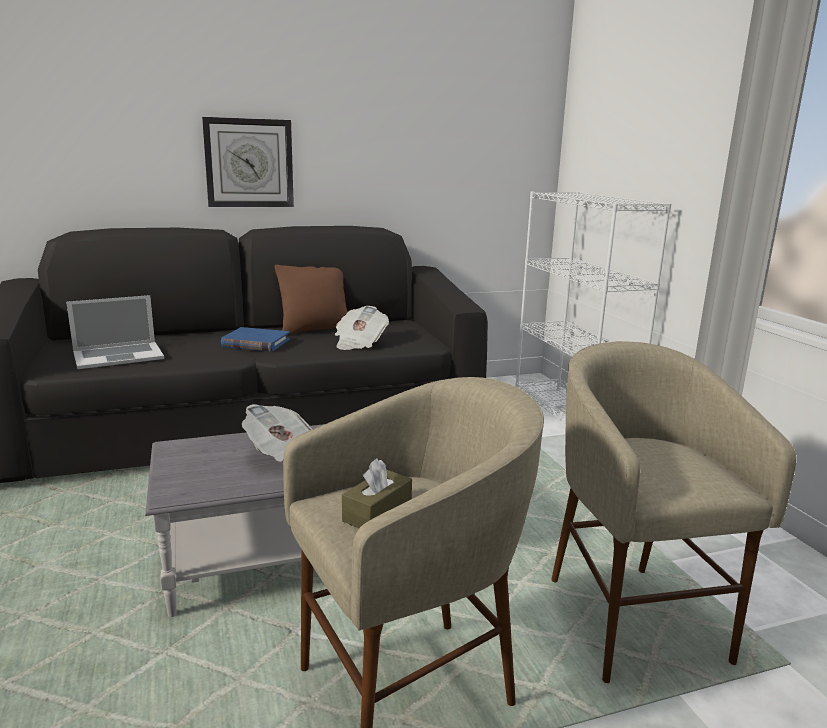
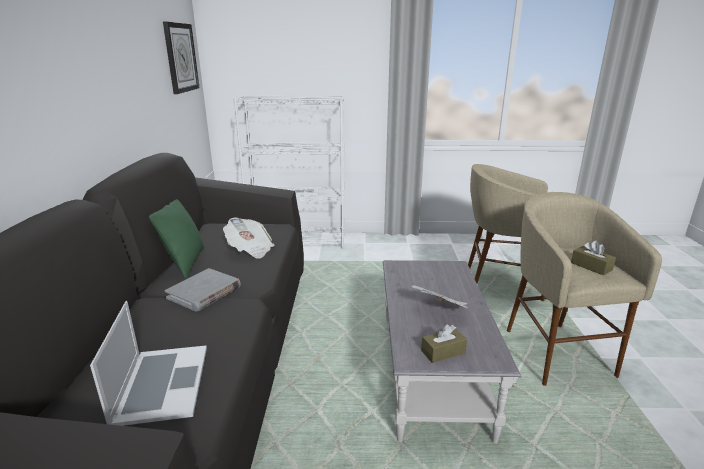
camera: 70 degrees left, 5 degrees up
(189, 462) = (443, 352): none -> brown tissue box
(249, 163) = (59, 111): wall clock -> wall clock (180, 57)
(255, 343) = (204, 292): blue book -> grey book
(315, 330) = (185, 262): brown pillow -> green pillow

